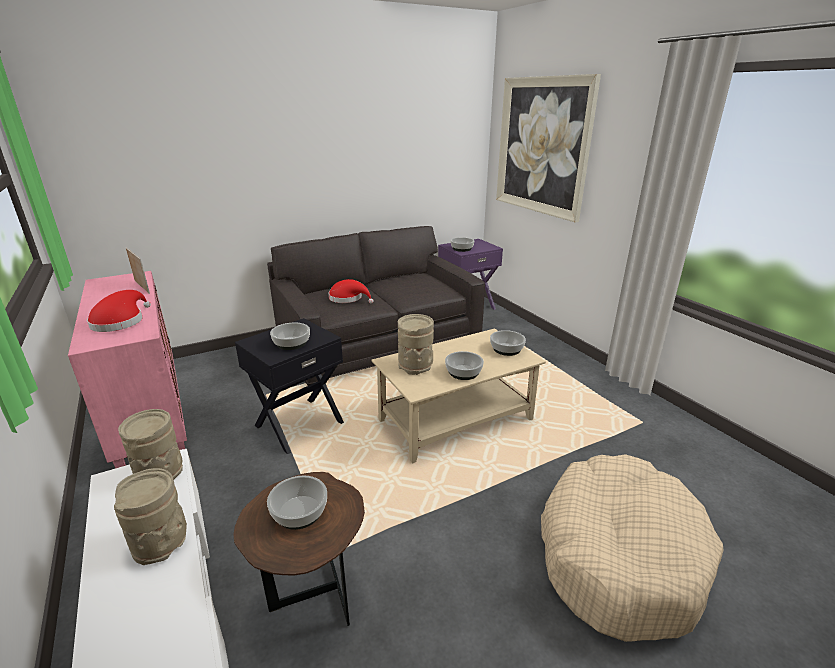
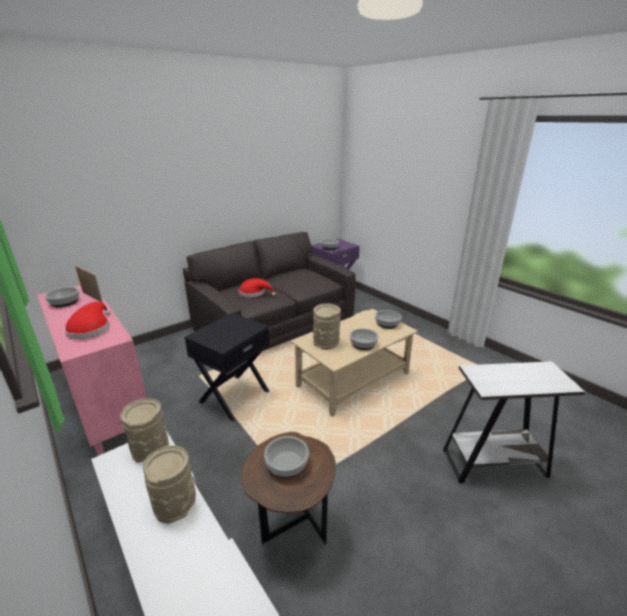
camera: 10 degrees left, 0 degrees up
(292, 343) = (232, 334): bowl -> bowl (65, 302)
(542, 146) = (389, 170): picture -> none
(618, 555) = (494, 463): beige dog bed -> white side table

